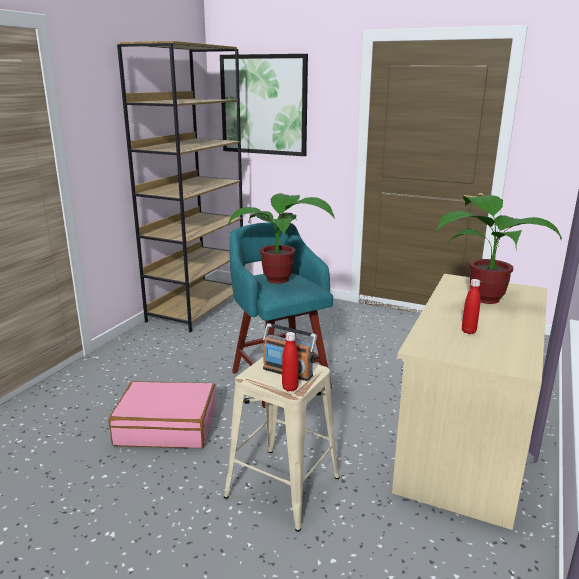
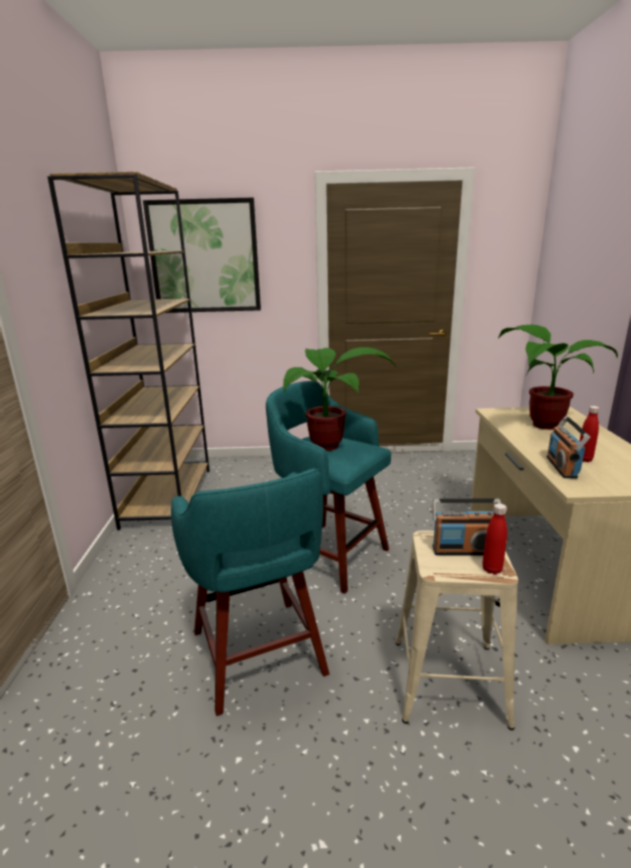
camera: 25 degrees left, 0 degrees up
(167, 426) = (259, 656): pink suitcase -> turquoise stool
(435, 332) = (562, 467): none -> radio

